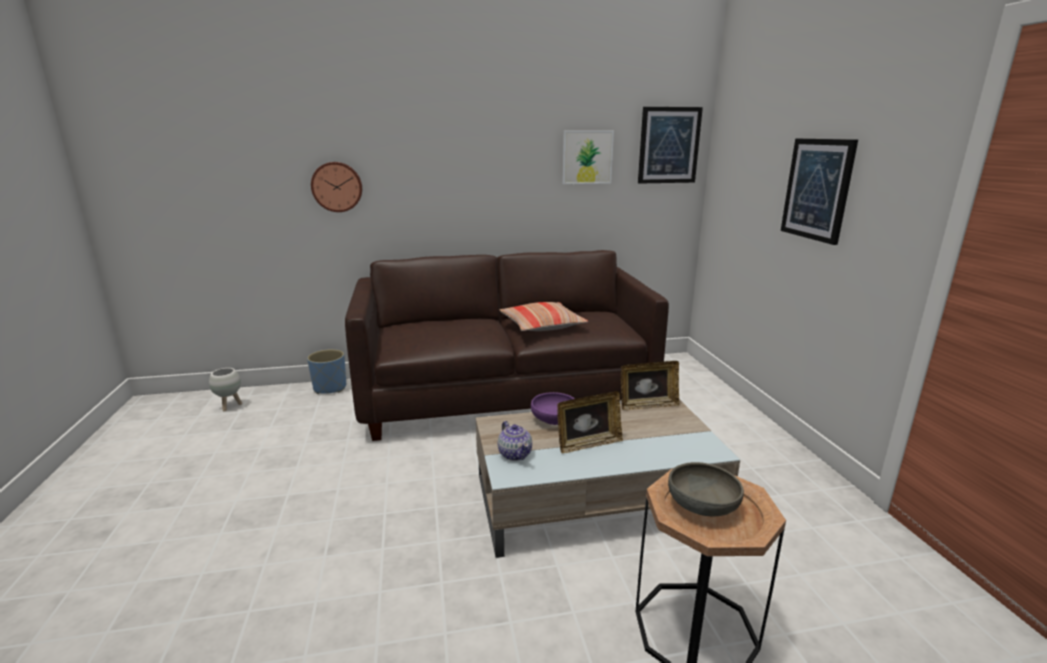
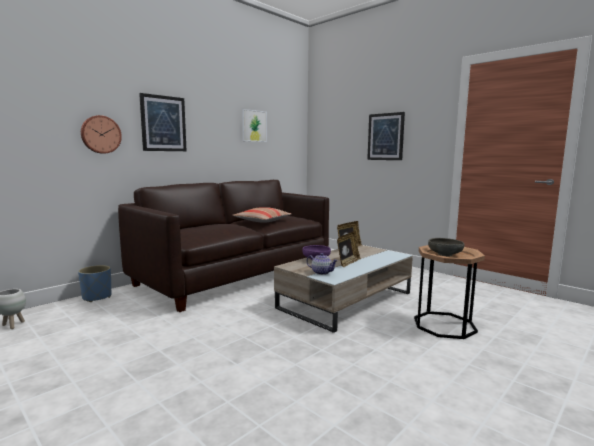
camera: 35 degrees left, 10 degrees down
(669, 145) = (290, 122): picture -> picture (163, 123)

